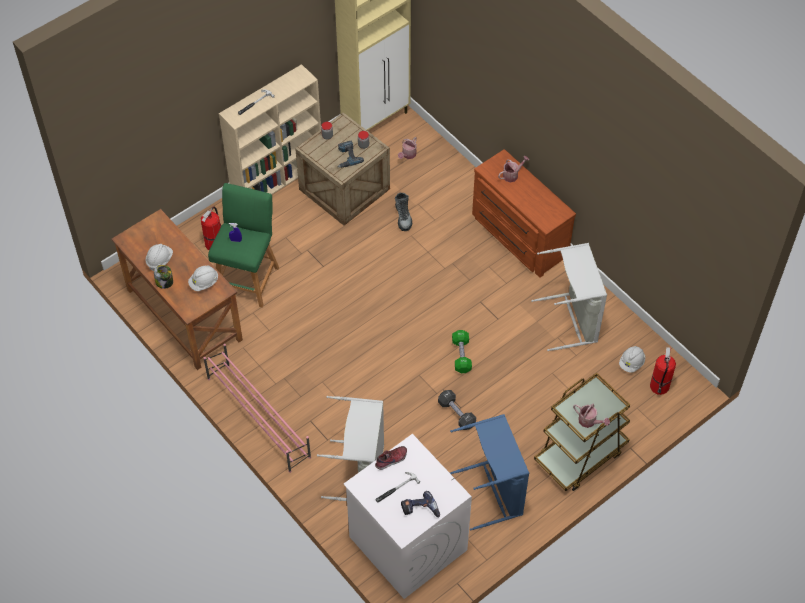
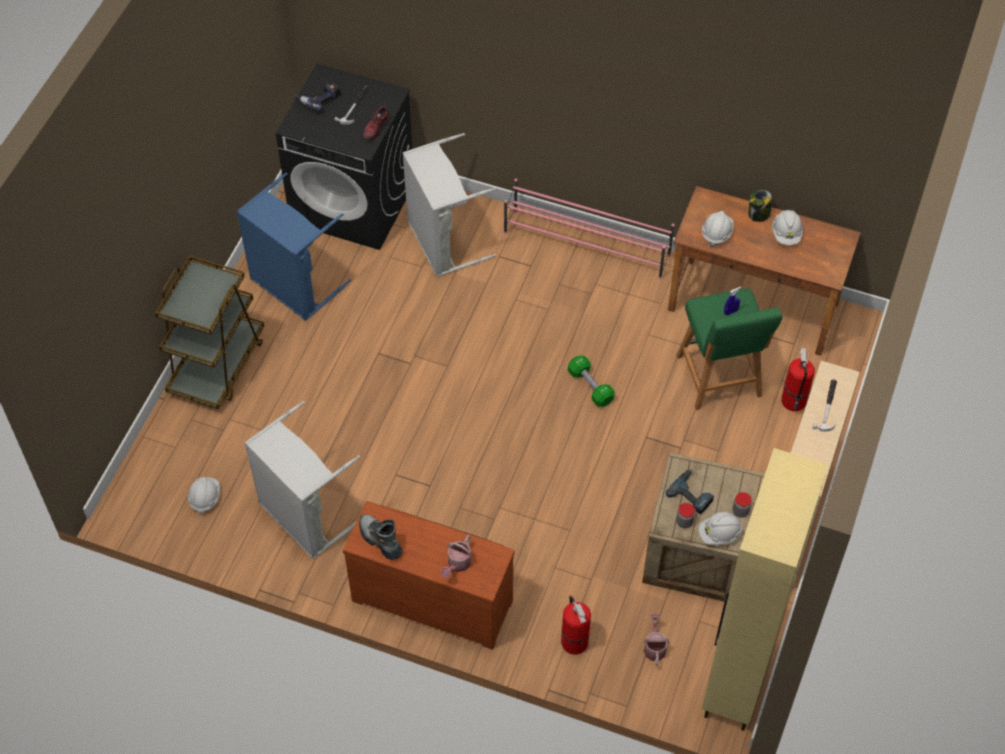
camera: 150 degrees right, 0 degrees up
(349, 130) = (719, 534): none -> white hard hat
(403, 217) = (596, 550): boot -> boot (380, 539)
(407, 543) = (353, 203): white washing machine -> black washing machine
(456, 414) = (379, 344): black dumbbell -> none
(461, 355) = (412, 410): green dumbbell -> green dumbbell (590, 386)
(589, 421) = (194, 282): watering can -> none
(659, 387) = (158, 484): fire extinguisher -> fire extinguisher (574, 640)

